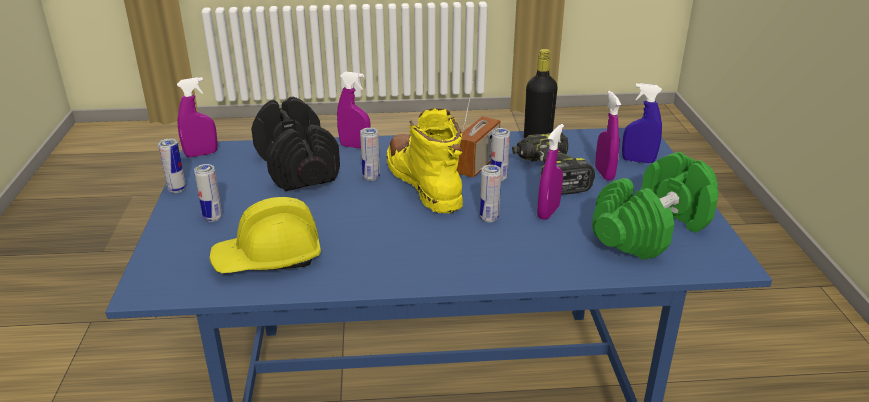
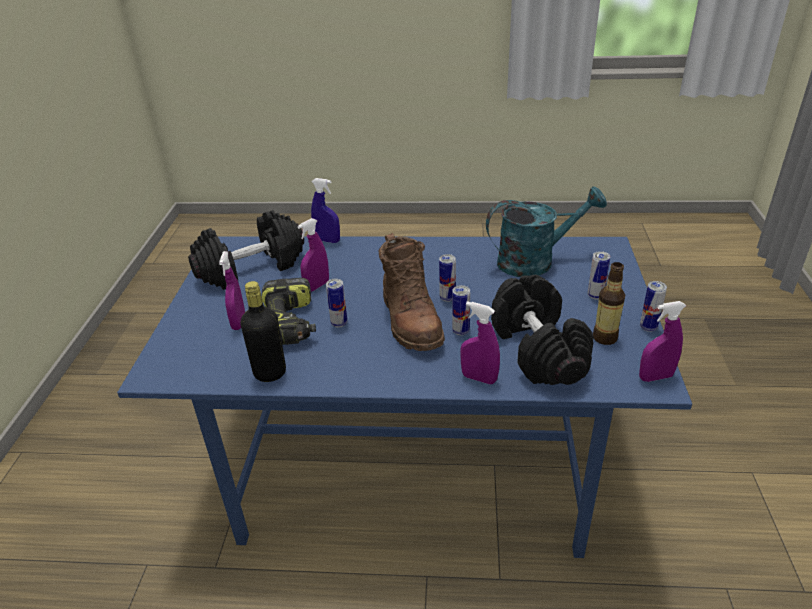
camera: 170 degrees left, 5 degrees up
(227, 179) = (604, 338): none -> bottle
(268, 259) = (535, 261): yellow hard hat -> turquoise watering can
(424, 184) = (410, 320): yellow boot -> brown boot
(477, 165) = (352, 341): radio -> none
(489, 218) = (366, 283): can -> can (447, 298)
(638, 161) = (191, 336): blue spray bottle -> blue spray bottle (327, 240)
(652, 231) = (251, 268): green dumbbell -> black dumbbell

